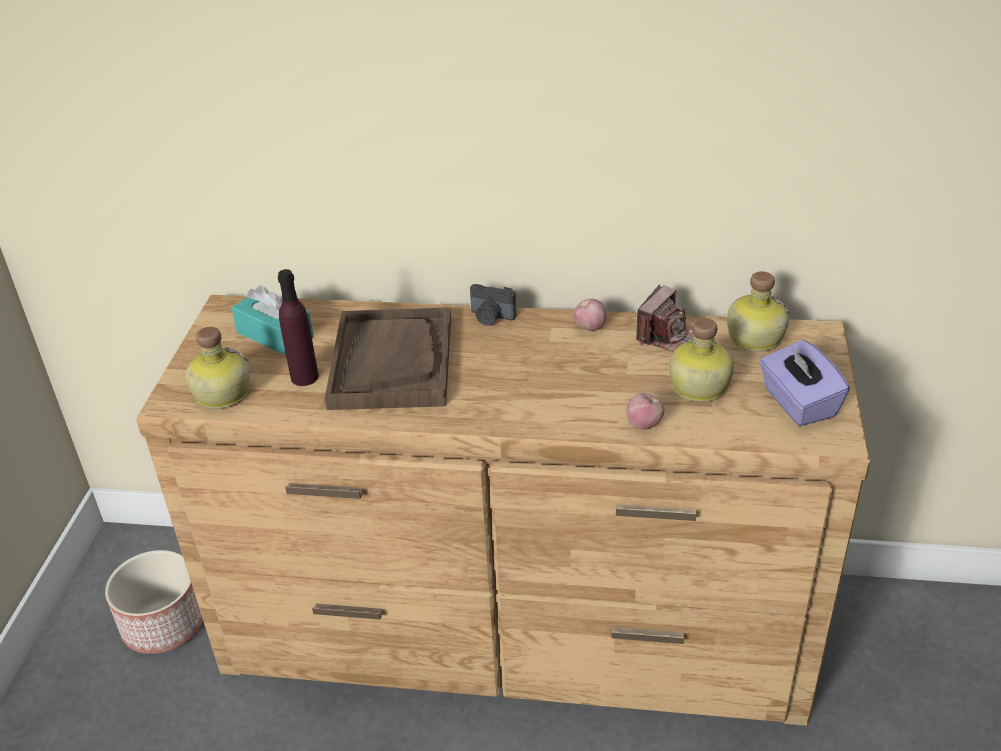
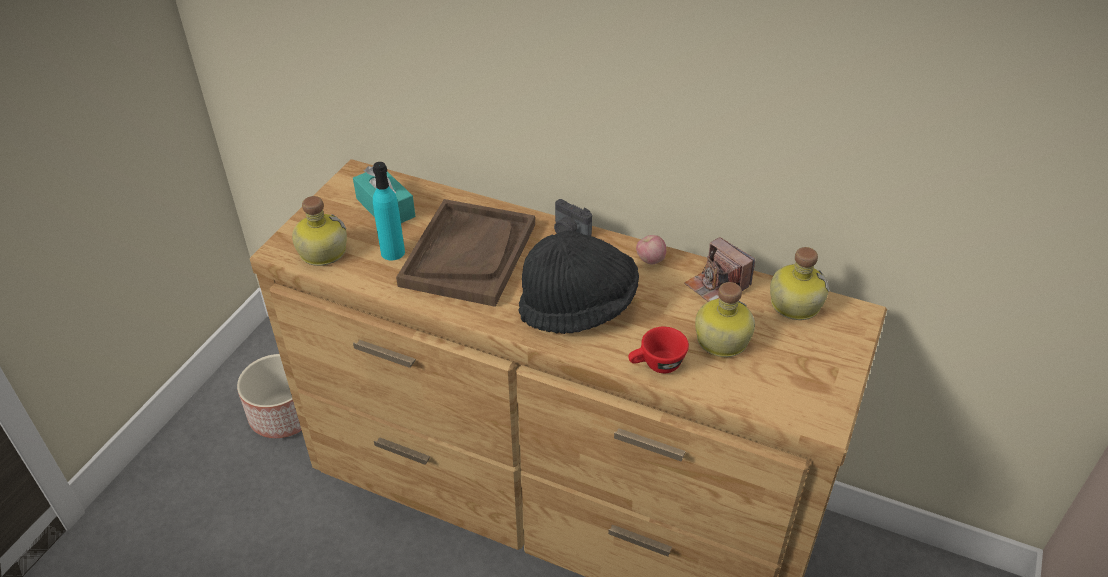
camera: 15 degrees right, 5 degrees up
(304, 377) = (393, 252): purple bottle -> turquoise bottle
(535, 387) = (578, 307): none -> black hat
(644, 424) = (656, 365): apple -> red cup
(669, 337) = (717, 285): camera -> camera turned 90 degrees clockwise
(798, 403) = (804, 378): purple tissue box -> none

